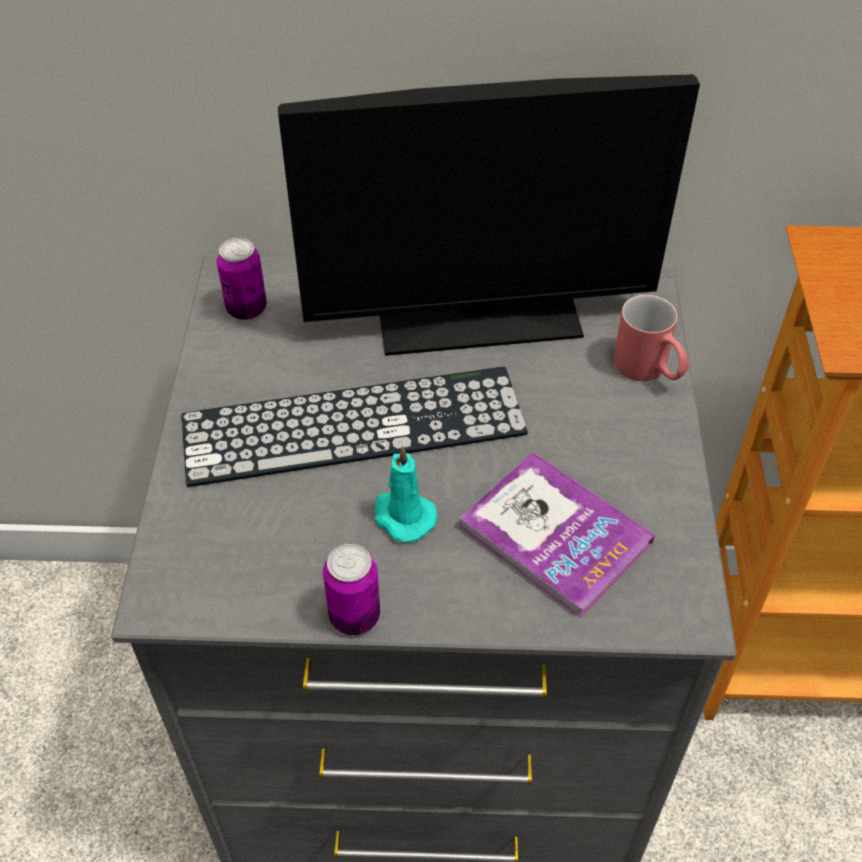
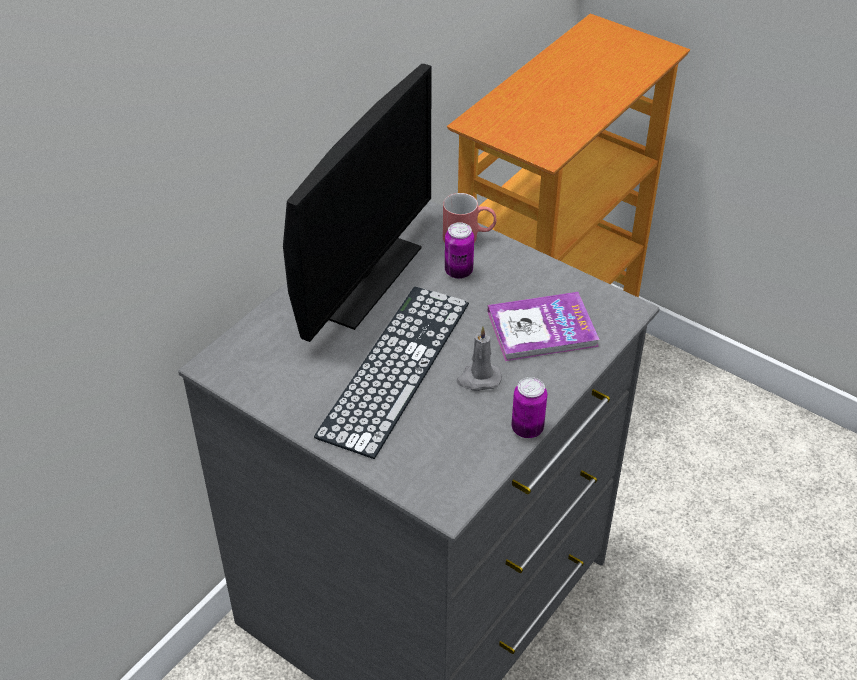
camera: 55 degrees left, 5 degrees down
(246, 309) = (251, 370): can -> can (458, 271)
(402, 516) = (478, 379): turquoise candle -> grey candle

